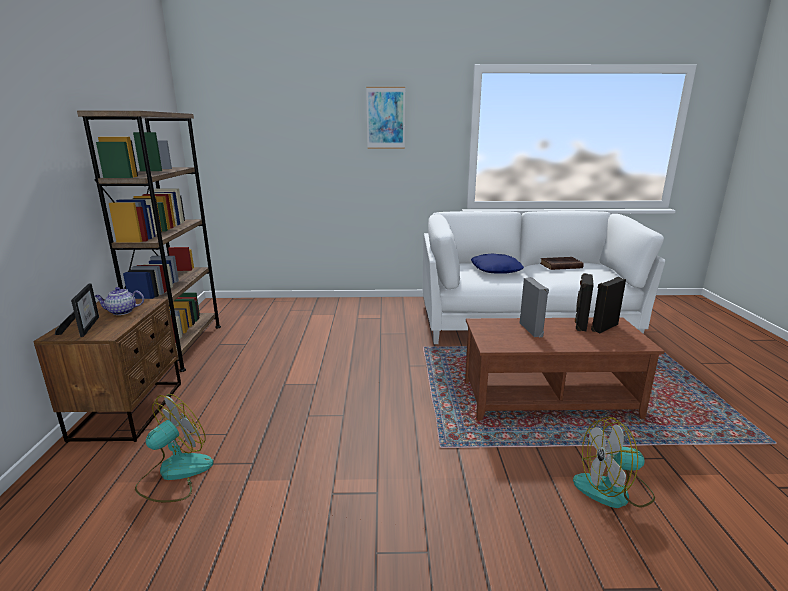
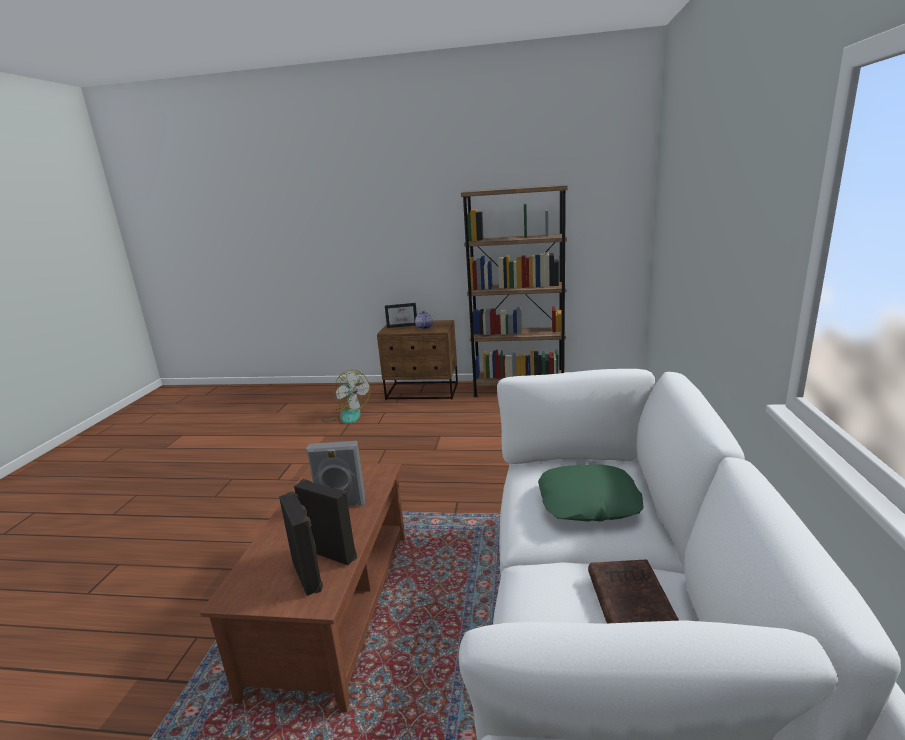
camera: 100 degrees right, 0 degrees up
(385, 118) = (740, 187): picture -> none
(496, 269) = (588, 502): blue pillow -> green pillow
(613, 490) = (172, 607): fan -> none

